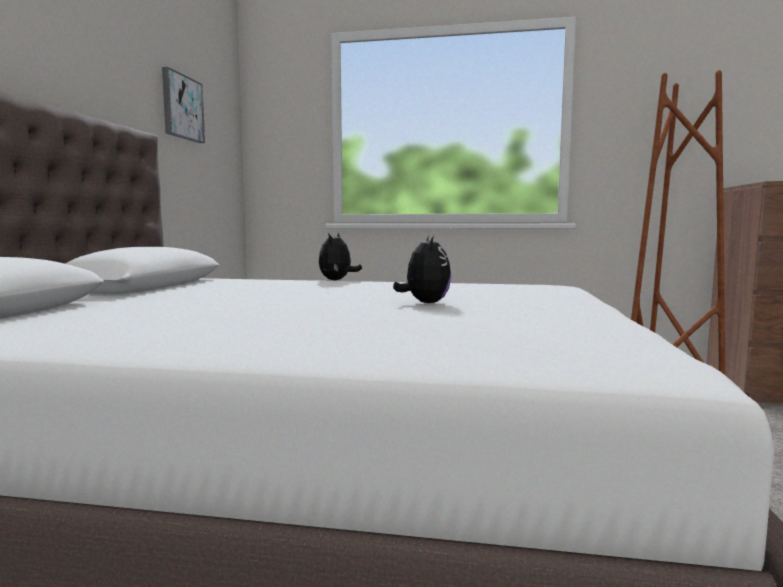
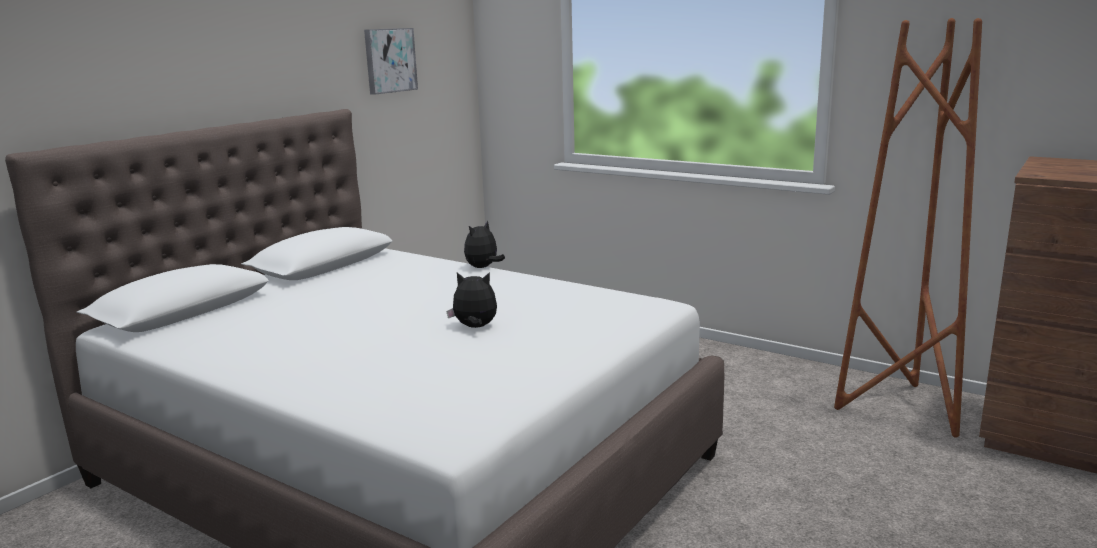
camera: 25 degrees right, 10 degrees up
(425, 303) = (475, 327): plush toy -> plush toy turned 105 degrees counterclockwise

